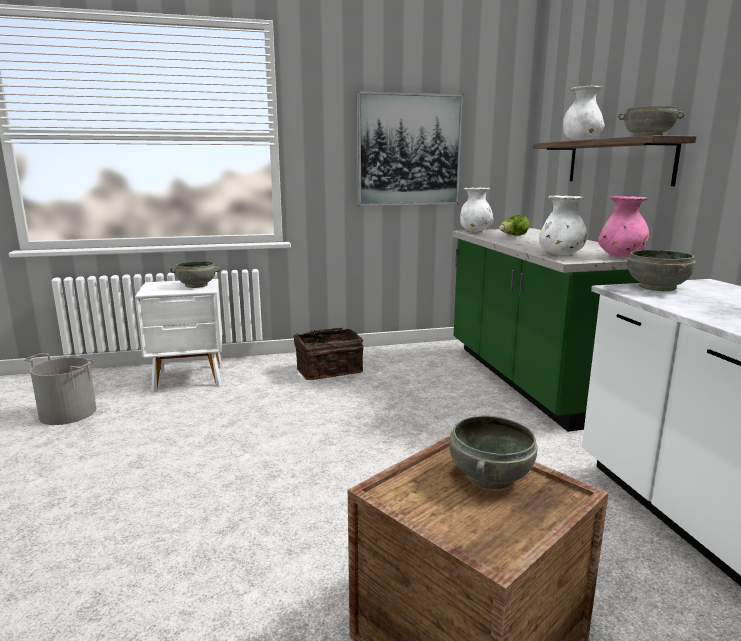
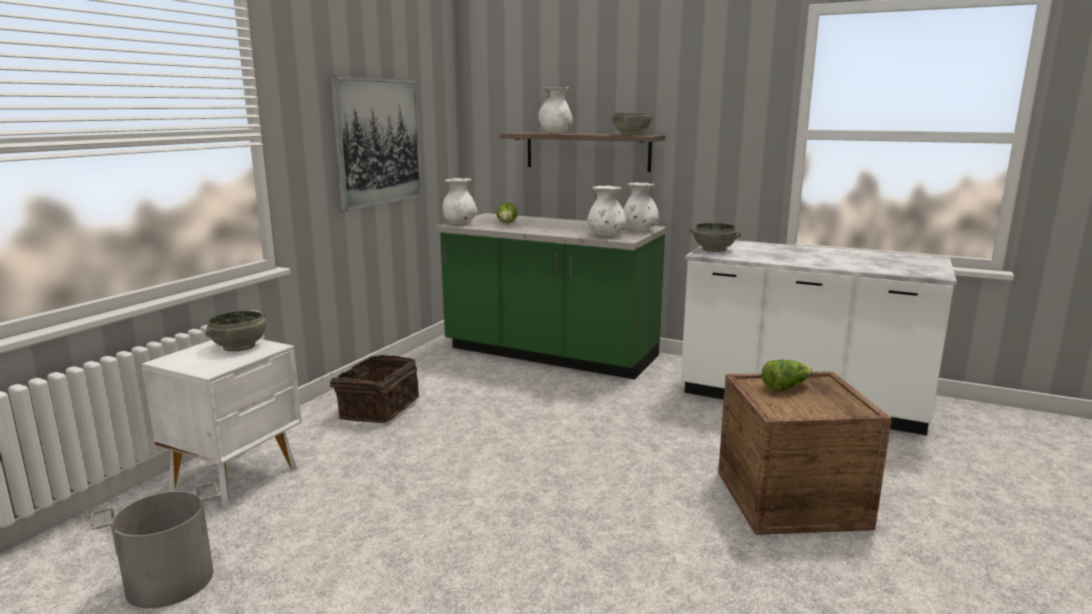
camera: 50 degrees left, 0 degrees up
(489, 476) = (785, 387): grey bowl -> lettuce
(621, 256) = (639, 230): pink vase -> white vase

